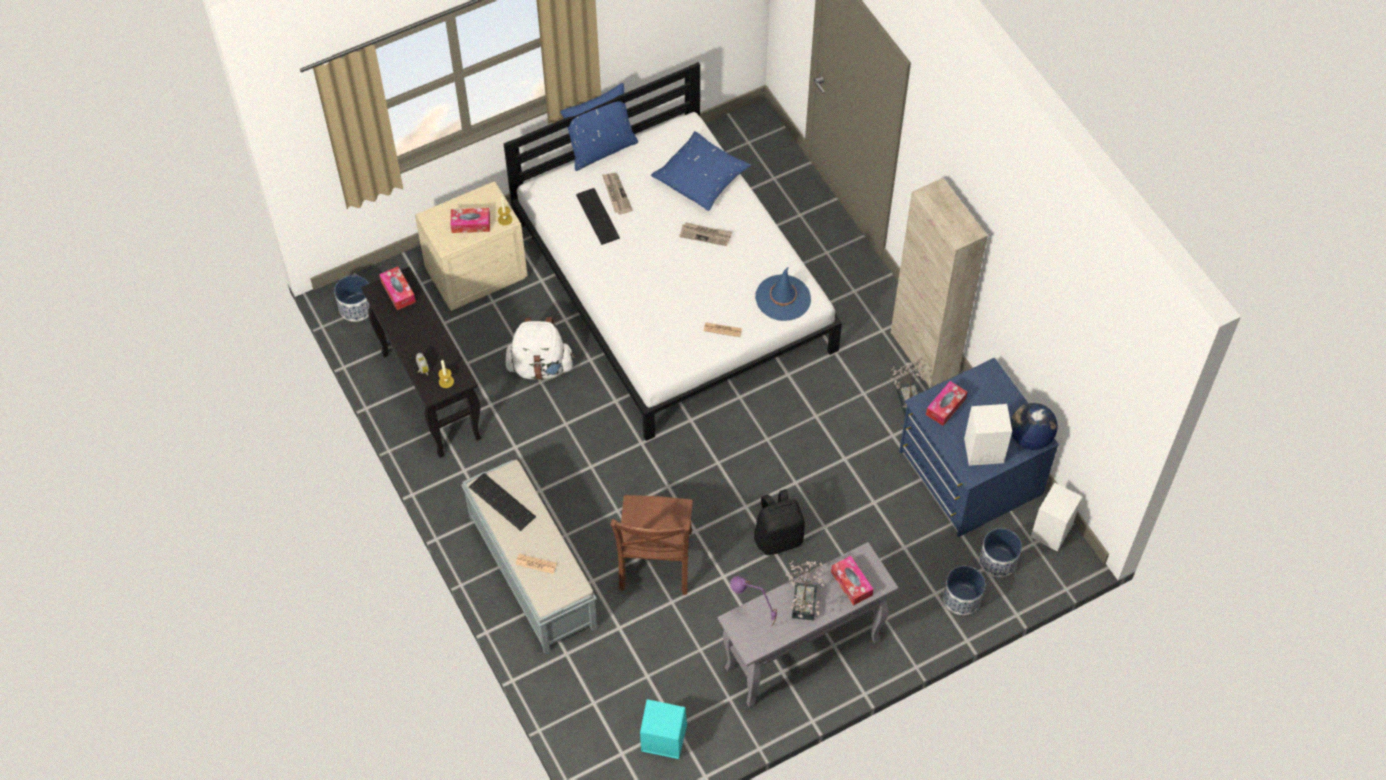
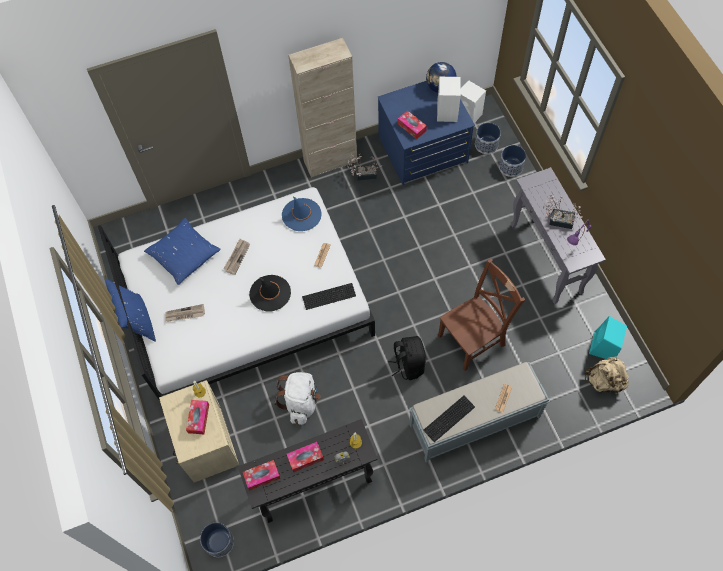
camera: 80 degrees left, 5 degrees up
(598, 215) = (202, 328): keyboard -> keyboard (328, 295)
(607, 739) = (604, 381): none -> beige backpack
(655, 564) = (474, 339): brown chair -> brown chair turned 45 degrees counterclockwise
(657, 279) = (270, 293): none -> black hat
(778, 537) = (460, 262): black backpack -> black backpack (408, 364)
(851, 583) = (547, 192): tissue box -> tissue box (305, 458)

